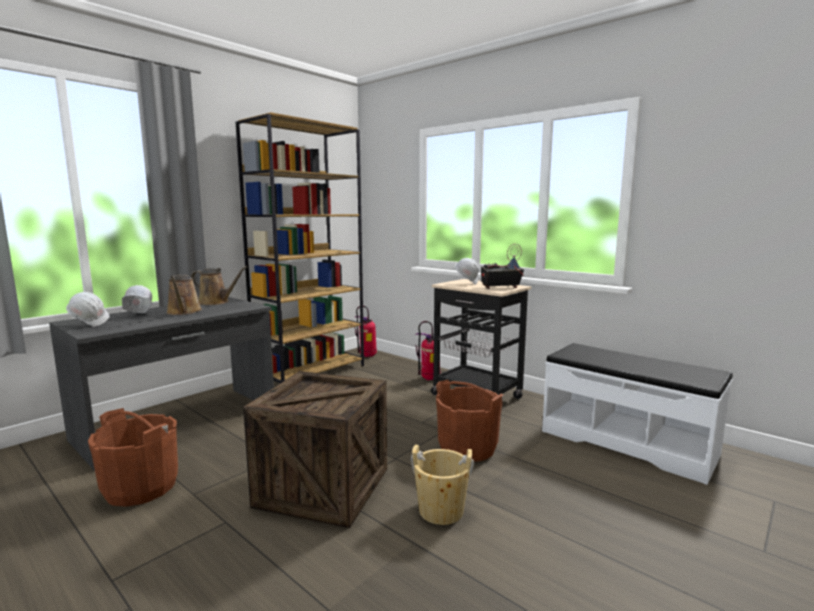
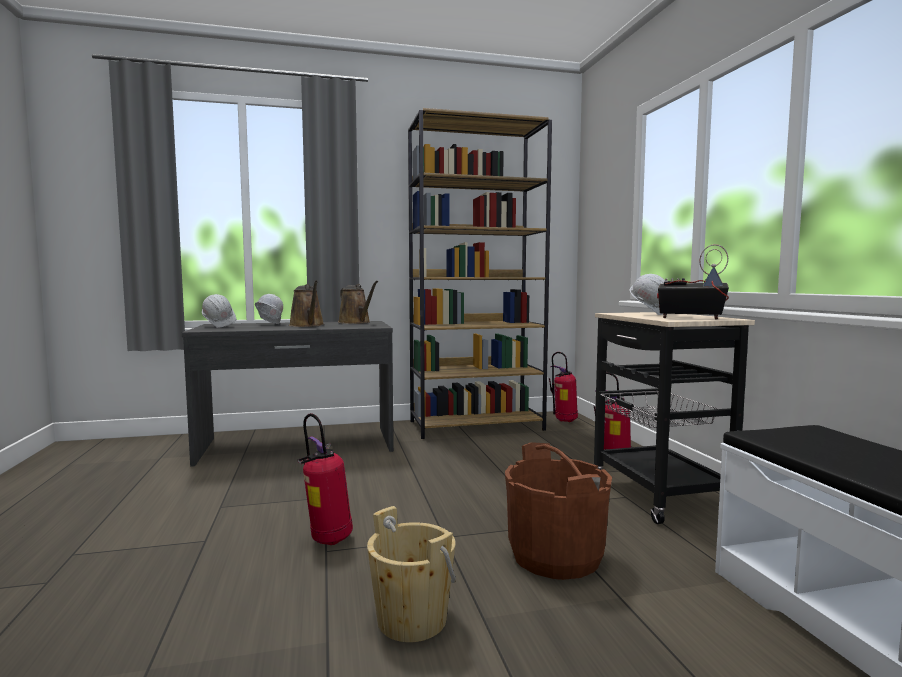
camera: 35 degrees right, 5 degrees down
(141, 487) = (197, 488): brown bucket -> none
(184, 312) = (307, 325): brown watering can -> brown watering can turned 45 degrees counterclockwise
(323, 487) = (327, 540): crate -> fire extinguisher

